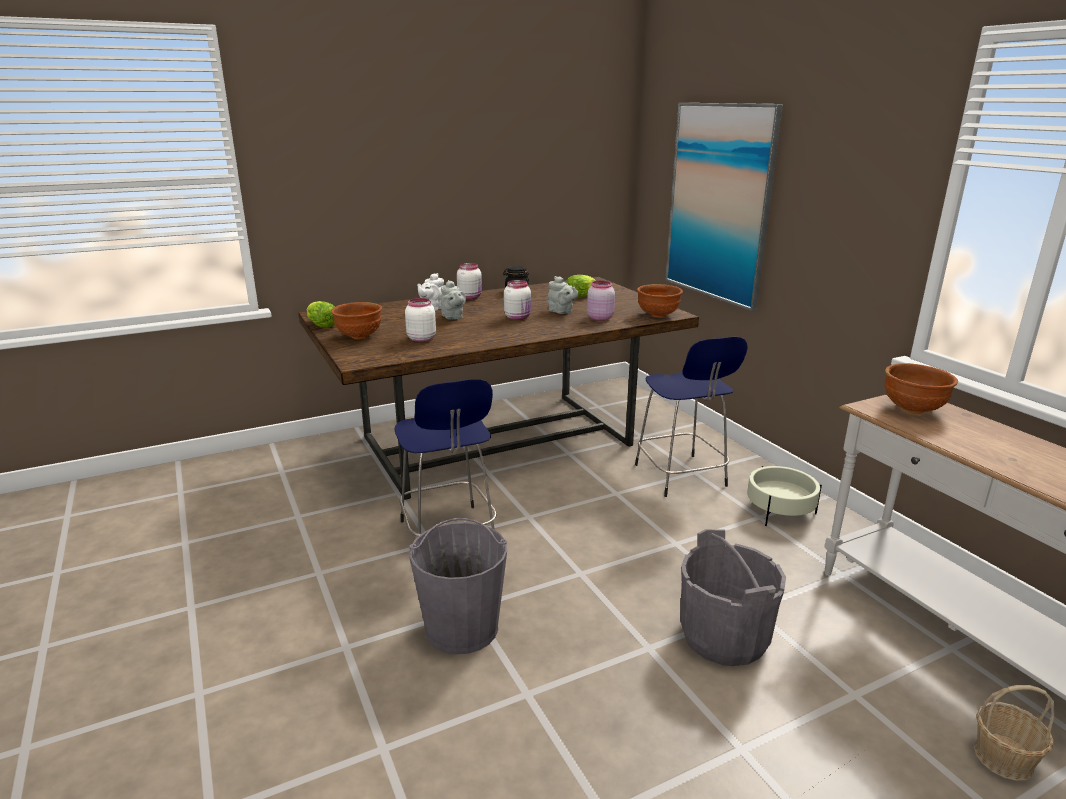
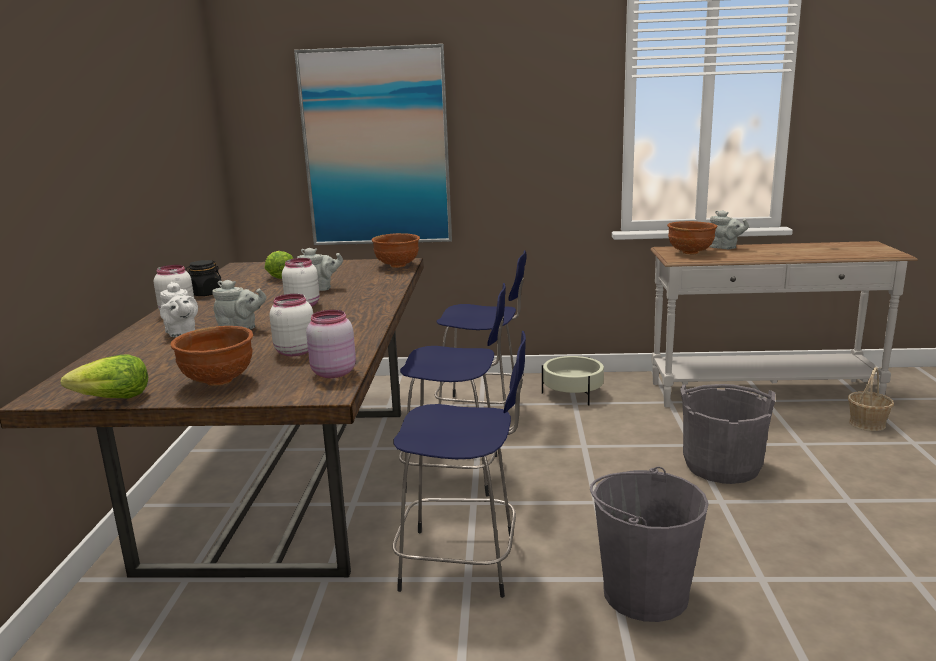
camera: 60 degrees left, 5 degrees down
(564, 497) = (456, 474): none -> blue stool
(599, 318) = (367, 281): pink jar -> pink jar (332, 373)
(979, 424) = (725, 248): none -> grey teapot

